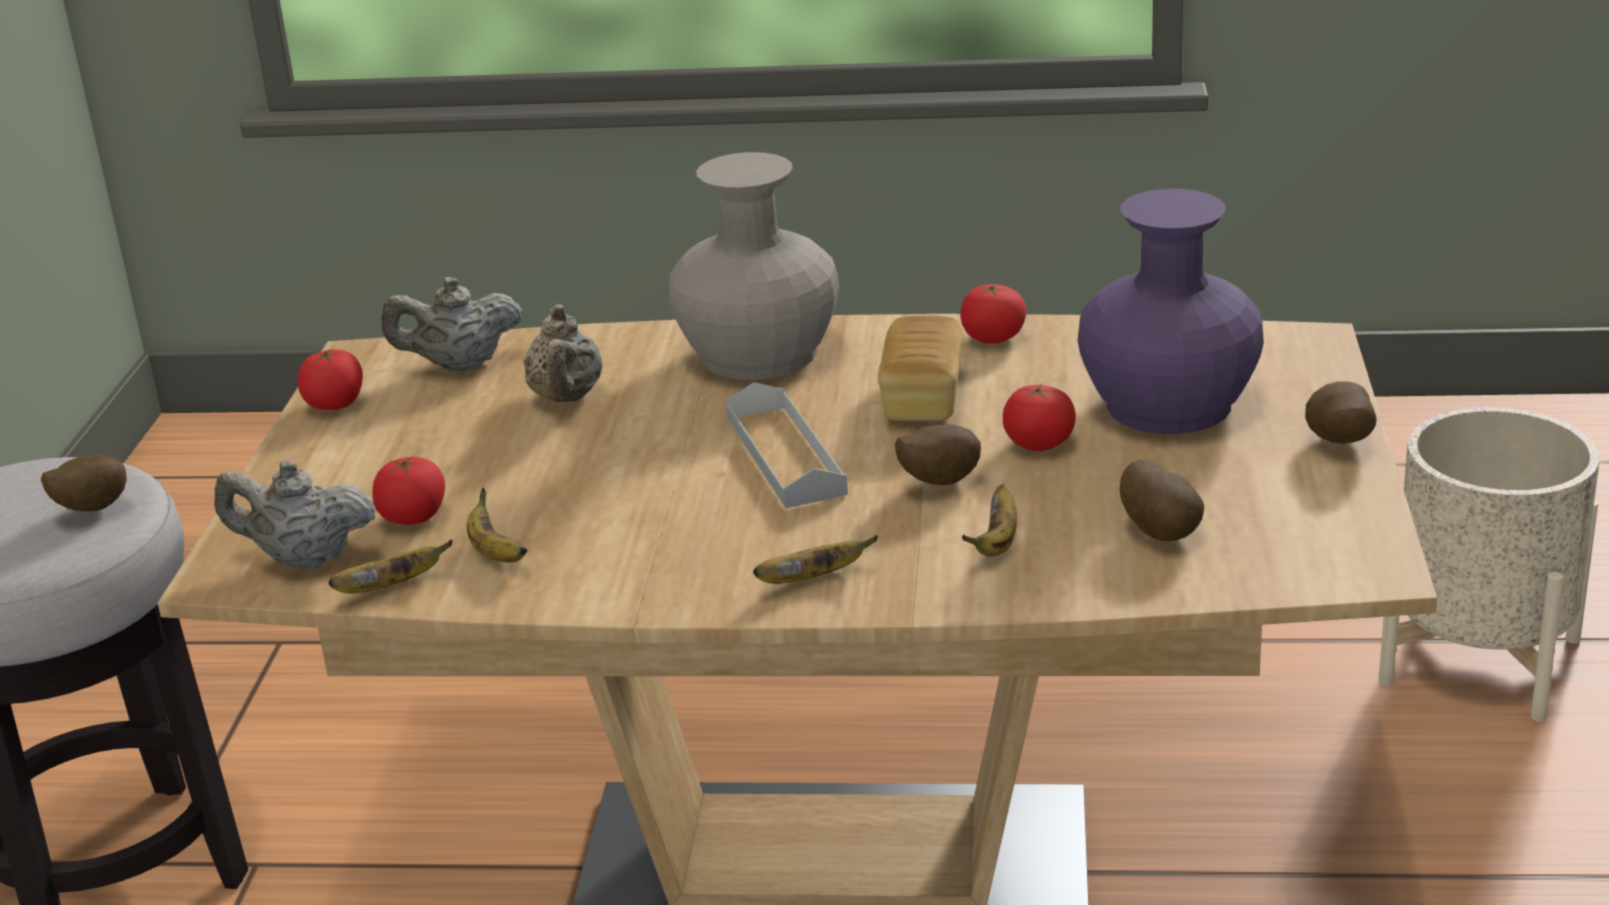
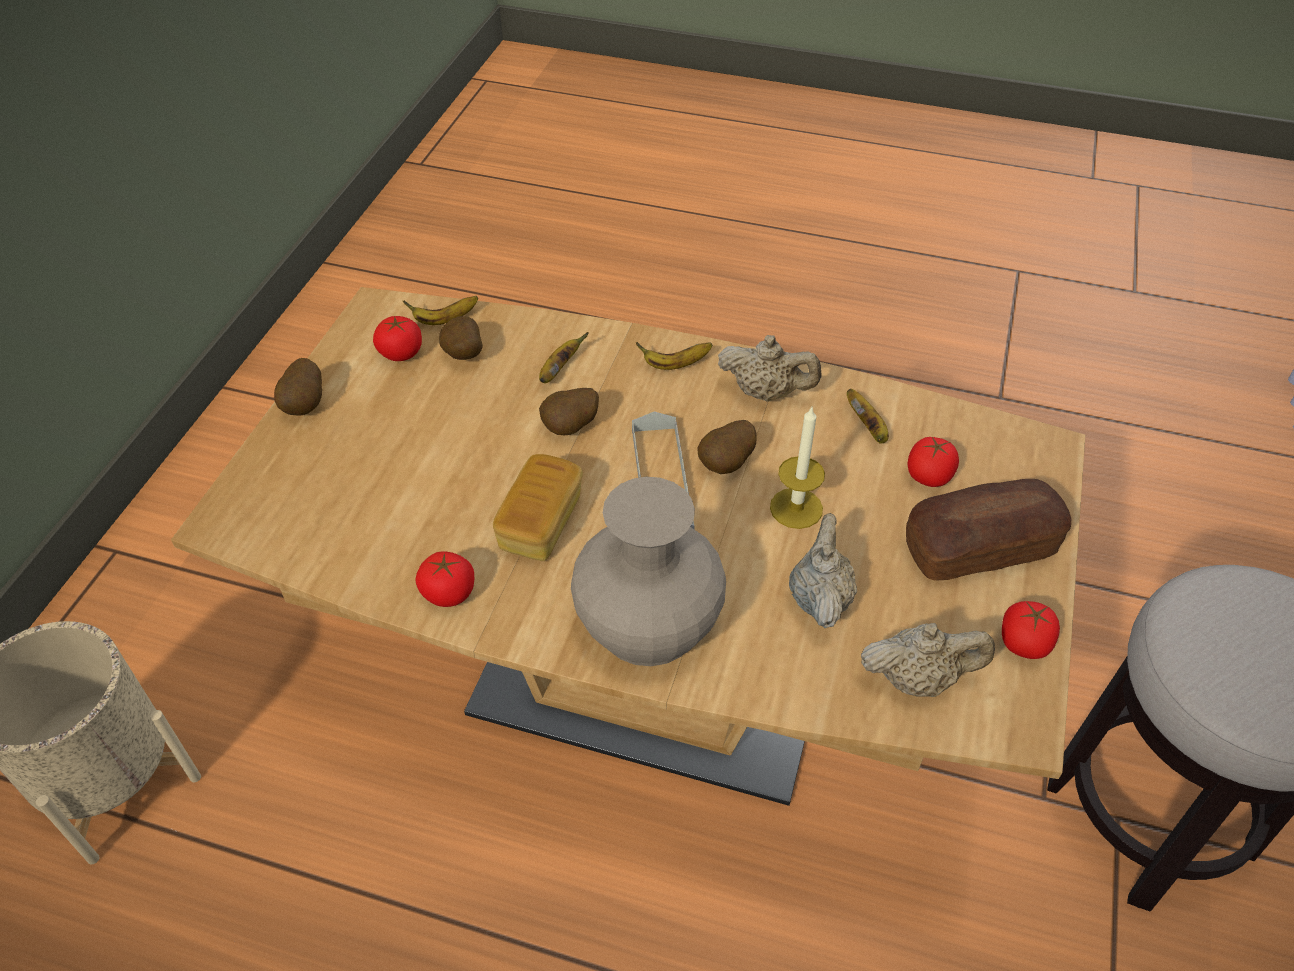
camera: 170 degrees left, 20 degrees up
(90, 509) = (1208, 634): potato -> potato (727, 465)
(304, 559) = (997, 451): beige teapot -> beige teapot (766, 393)
(362, 464) = (979, 548): none -> bread
(391, 586) = (932, 413): banana -> banana (445, 320)
(599, 460) = (796, 508): none -> candle
(1039, 444) = (487, 451): tomato -> tomato (401, 353)
(1168, 405) = (377, 471): purple vase -> none

